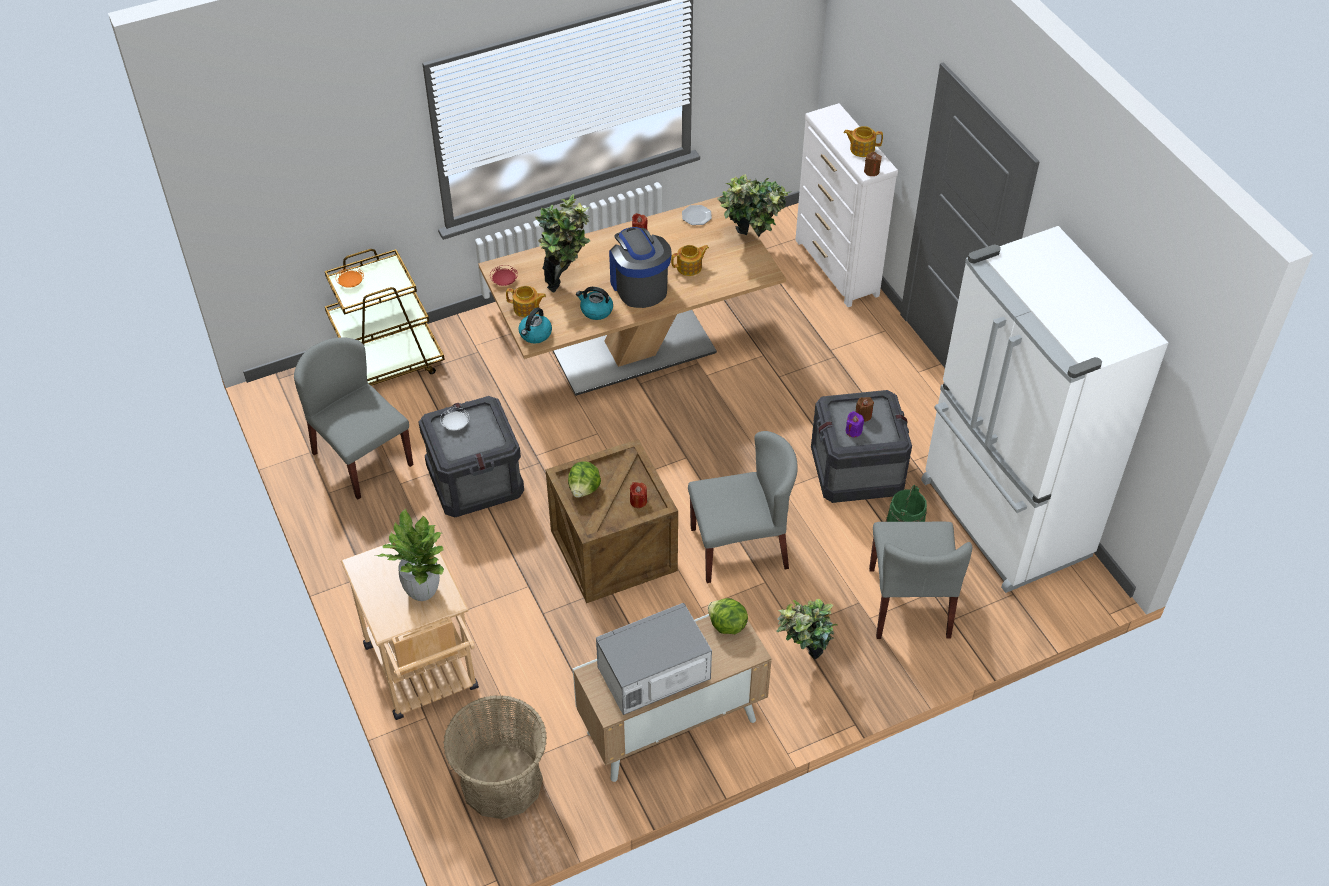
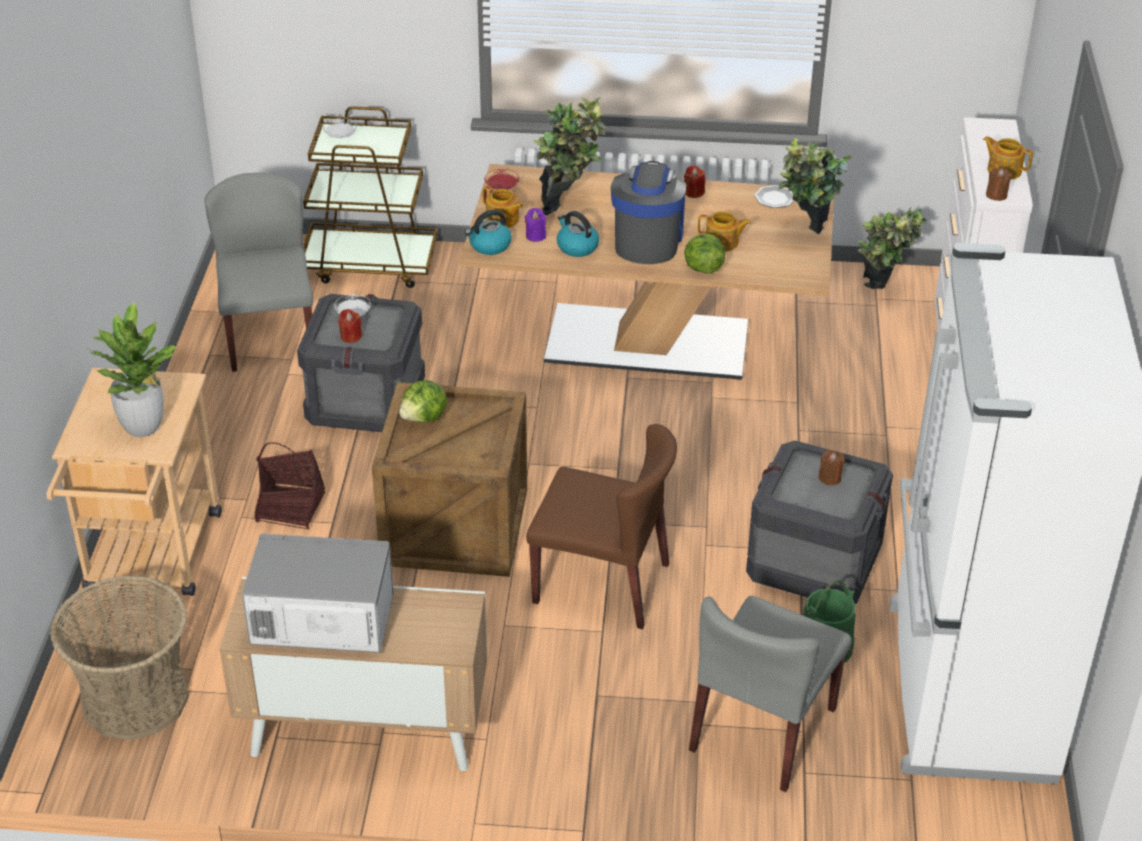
camera: 30 degrees right, 10 degrees down
(351, 283) = (340, 136): orange plate -> white plate
(490, 588) = (290, 508): none -> basket
(638, 501) = (473, 453): red candle -> red candle (351, 336)
(727, 625) = (451, 609): lettuce -> lettuce (702, 268)
(740, 547) = (602, 583): grey chair -> brown chair
(803, 662) = (576, 734): potted plant -> none
(853, 431) = (802, 489): purple candle -> purple candle (535, 236)

